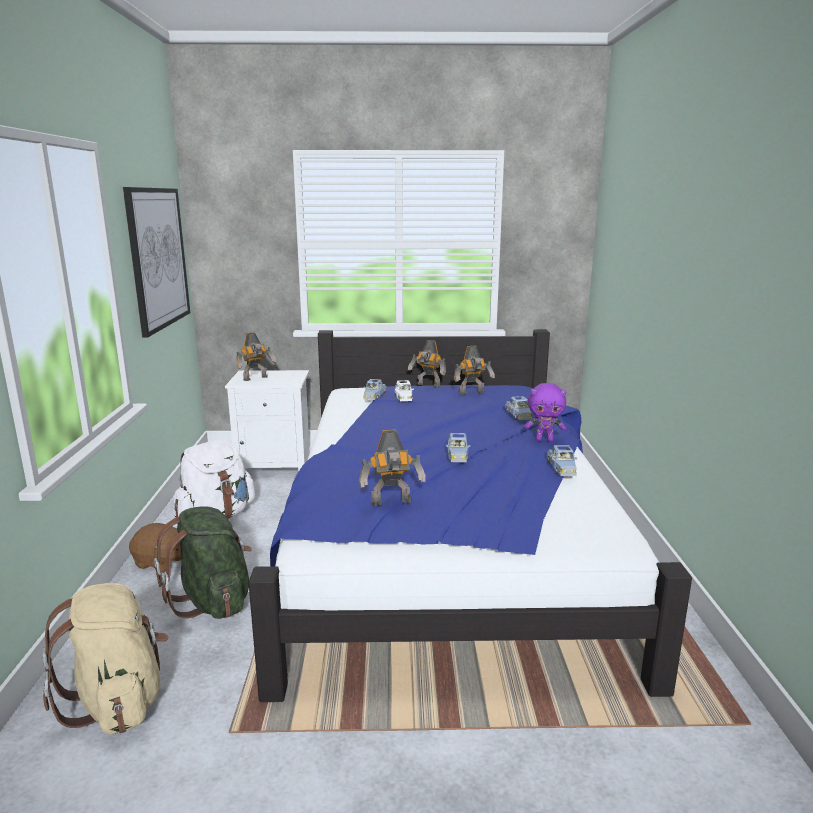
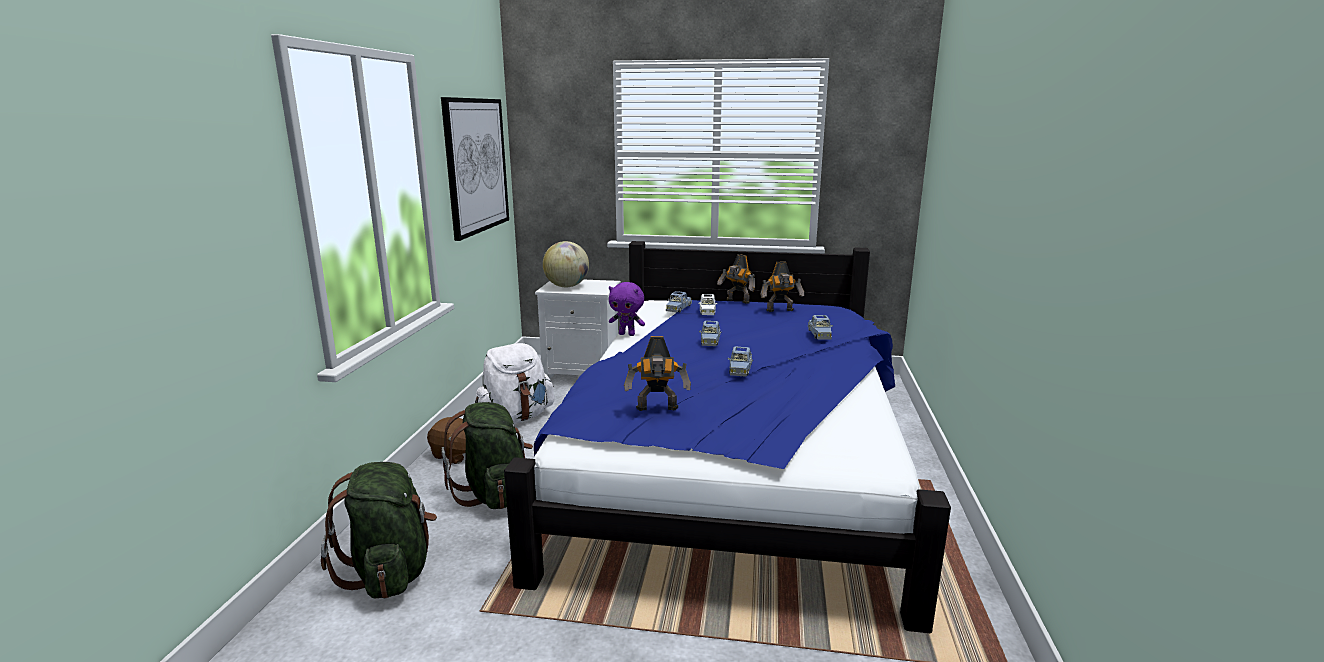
camera: 10 degrees right, 0 degrees up
(119, 701) = (390, 572): beige backpack -> green backpack
(256, 378) = (567, 286): toy robot -> globe
(544, 440) = (838, 360): purple plush toy -> purple plush toy (627, 334)
(561, 468) = (845, 389): blue toy car -> blue toy car (710, 340)

